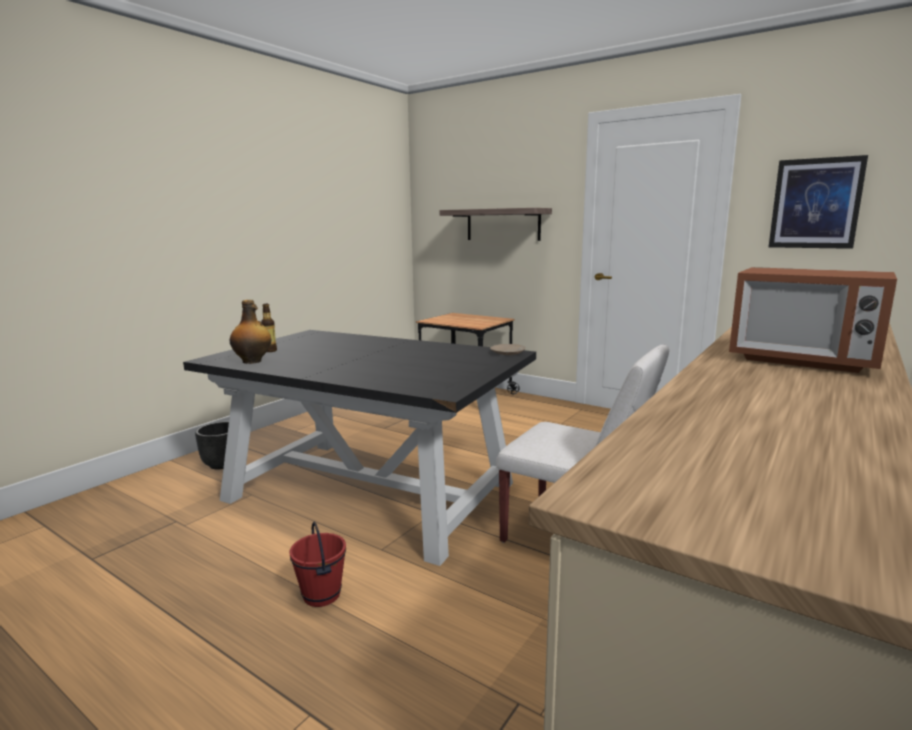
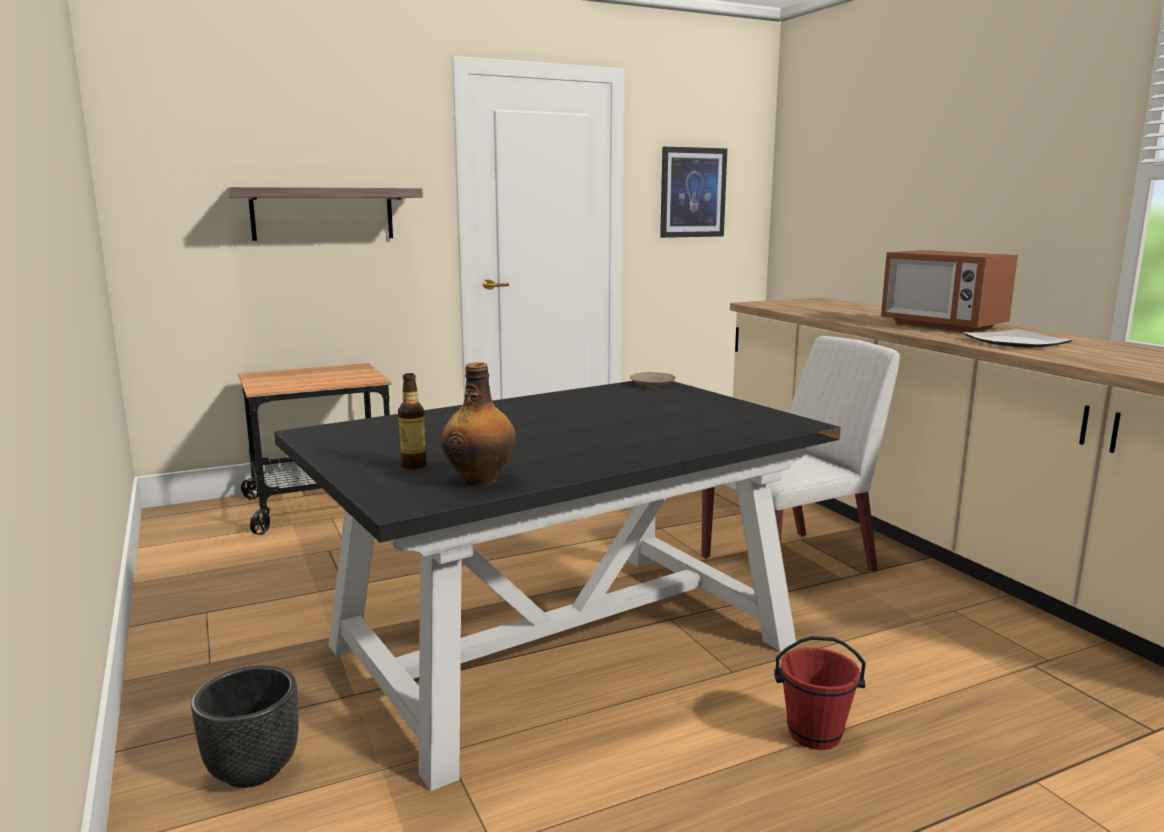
camera: 60 degrees left, 0 degrees up
(752, 386) = (1015, 342): none -> plate
(802, 360) = (942, 326): microwave -> microwave turned 75 degrees clockwise

